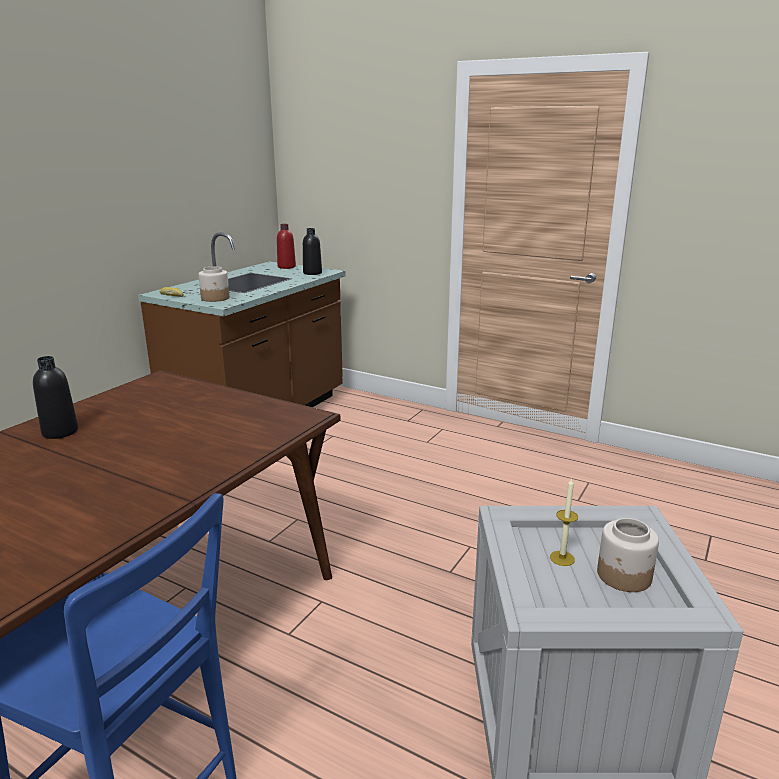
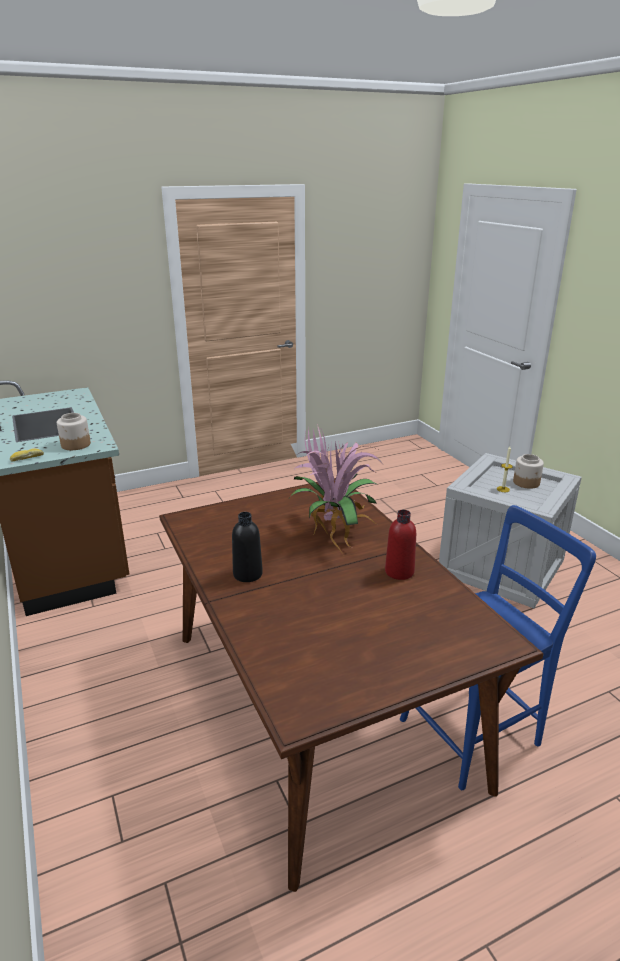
camera: 55 degrees left, 5 degrees up
(185, 446) = (334, 532): none -> potted plant
(286, 267) = (25, 400): red bottle -> red bottle (399, 572)
(312, 273) = (71, 397): black bottle -> none

